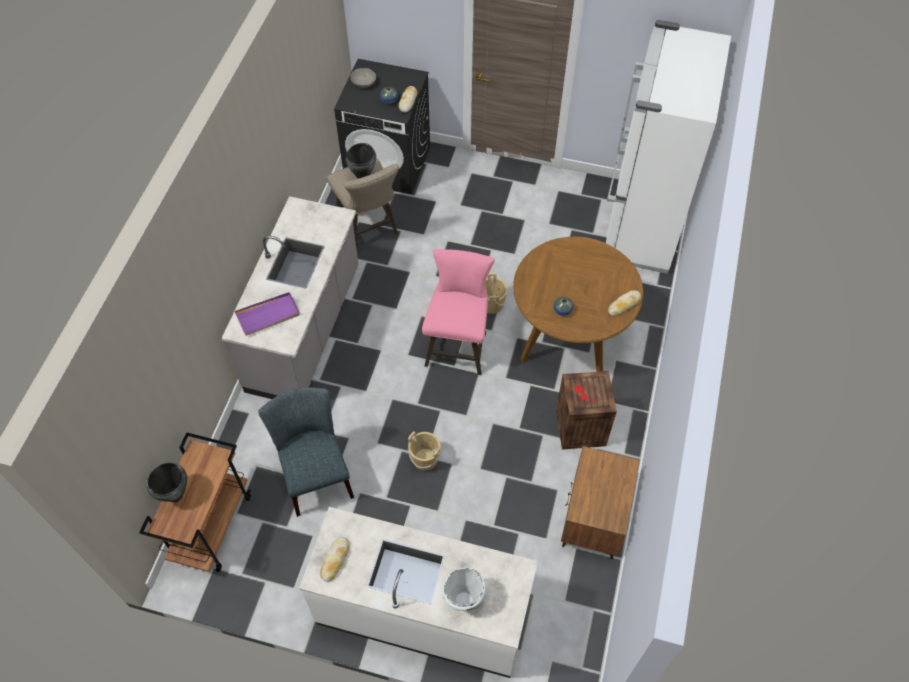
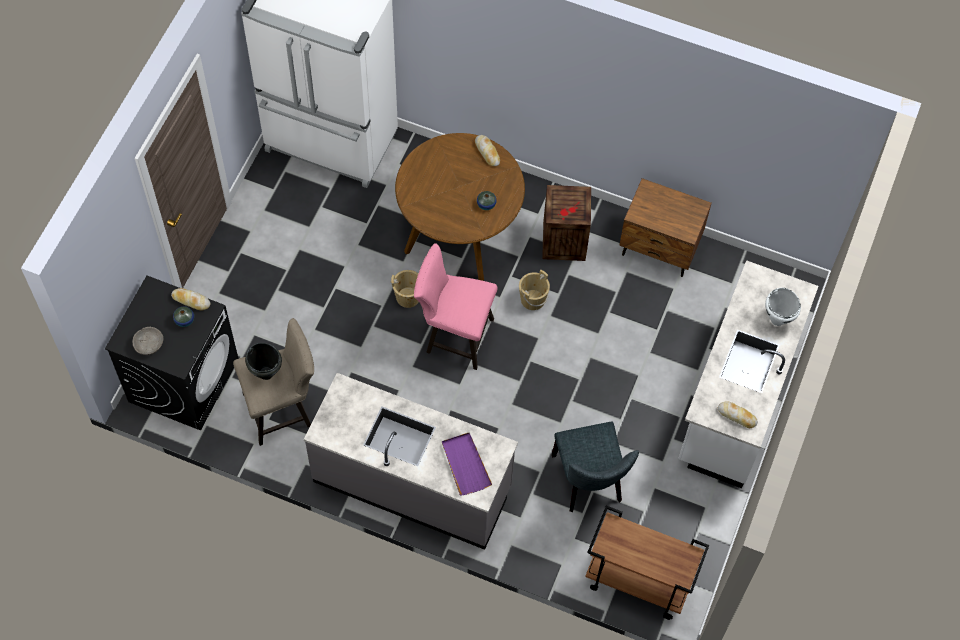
camera: 85 degrees left, 5 degrees up
(176, 495) = (650, 565): black cooking pot -> none
(315, 474) = (589, 482): grey chair -> grey chair turned 90 degrees counterclockwise
(425, 459) = (583, 380): beige bucket -> beige bucket (532, 299)

